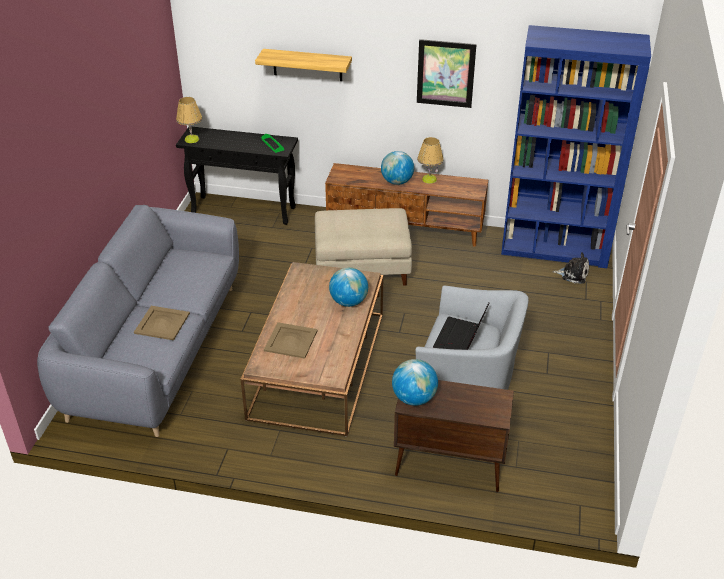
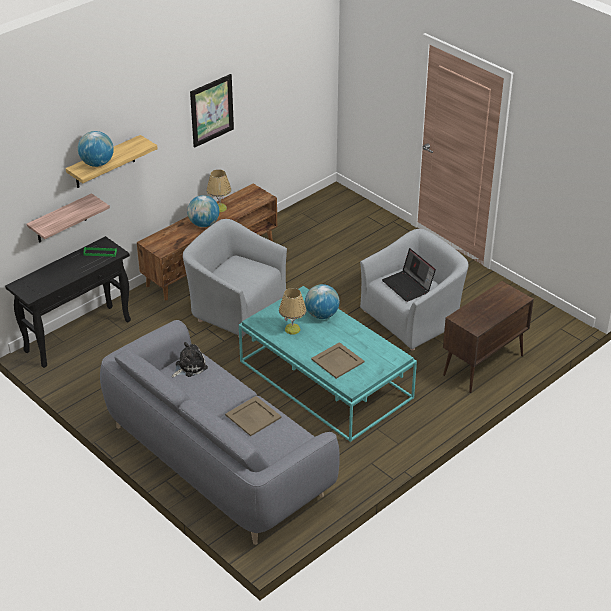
camera: 55 degrees left, 0 degrees up
(191, 139) = (32, 292): table lamp -> table lamp (292, 329)
(254, 96) = (61, 219): none -> shelf
(318, 364) = (324, 379): brown coffee table -> turquoise coffee table
(363, 267) = (235, 307): beige ottoman -> grey armchair
(414, 398) = (472, 323): globe -> globe (97, 163)
(555, 248) = (317, 209): blue bookcase -> none
(573, 274) = (353, 217): plush toy -> plush toy (189, 366)

